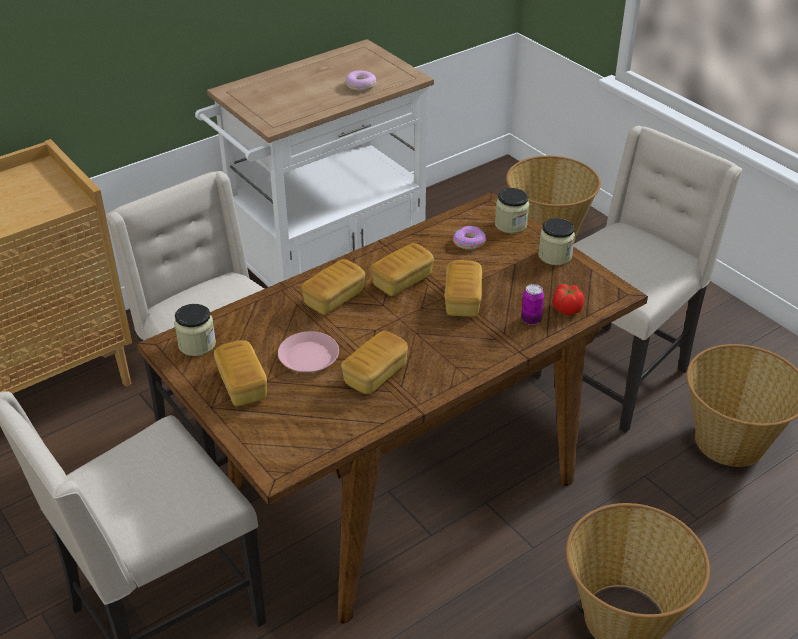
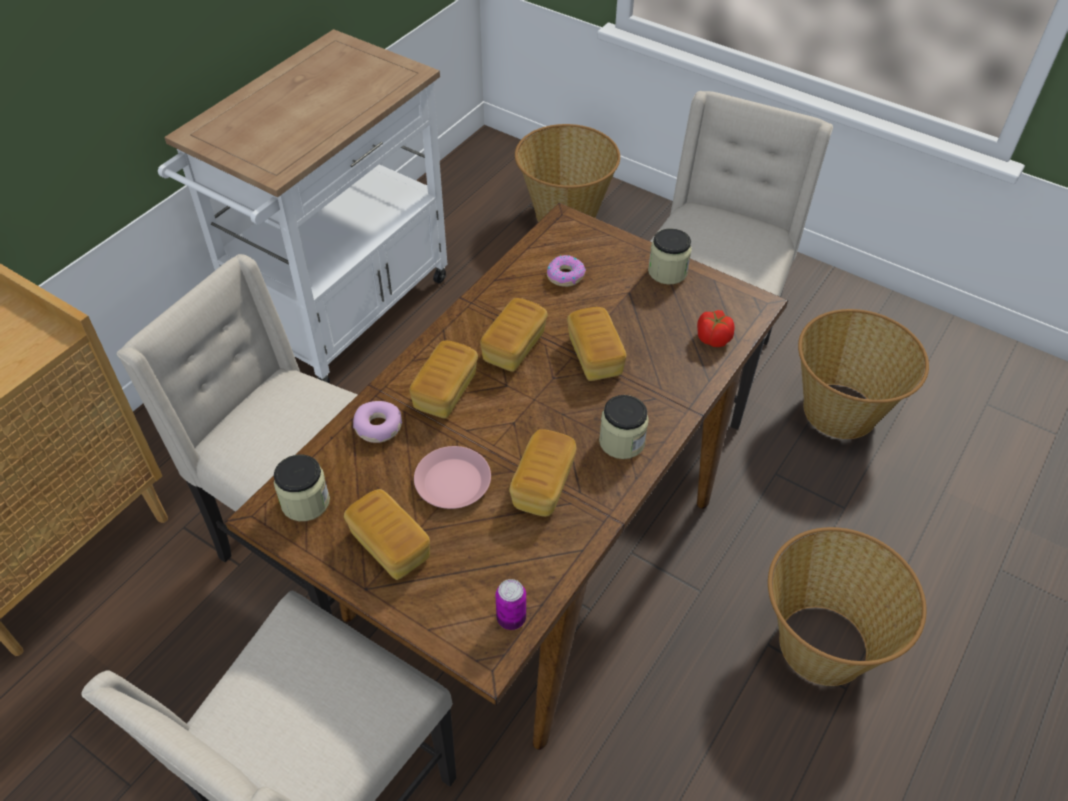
camera: 20 degrees left, 10 degrees up
(360, 86) = (357, 96): donut -> donut (378, 427)
(510, 224) = (600, 242): jar -> jar (622, 441)
(531, 320) = (681, 363): can -> can (511, 618)

